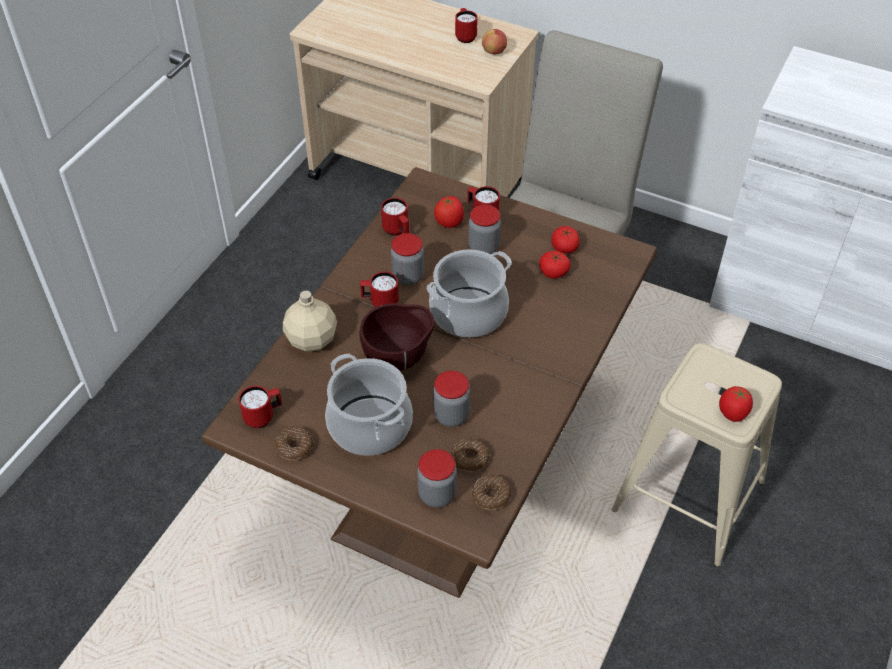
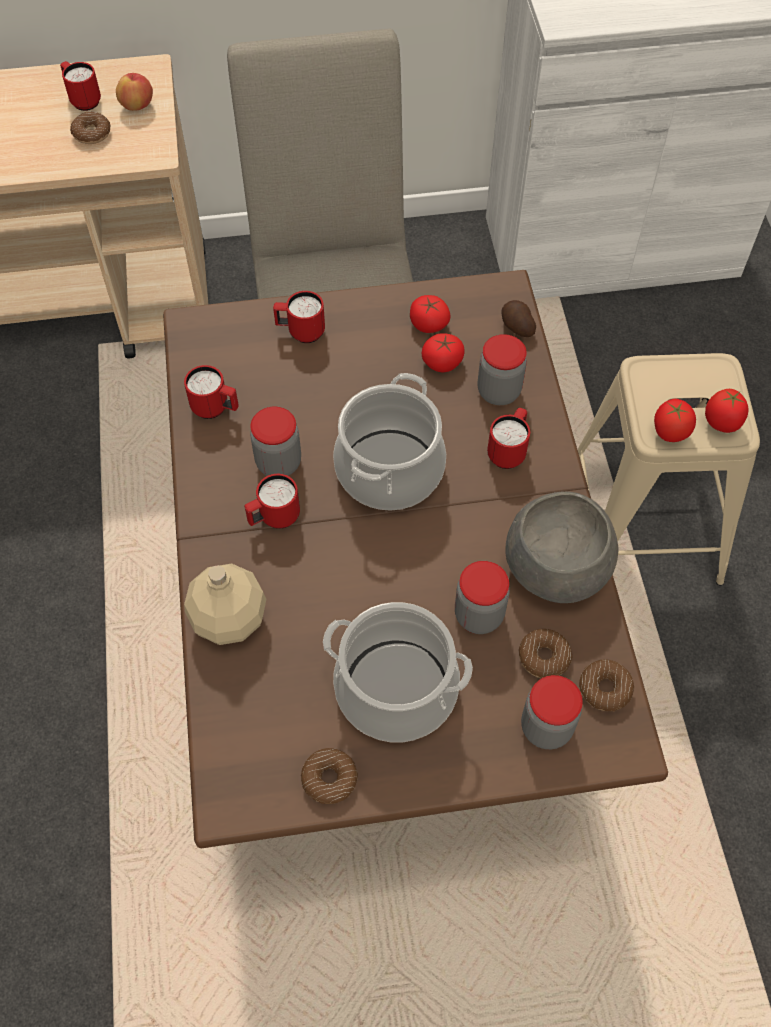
camera: 35 degrees left, 10 degrees up
(263, 417) = (256, 763): red mug -> red mug (508, 451)
(399, 359) = (358, 580): brown bowl -> none
(449, 222) = (269, 363): tomato -> tomato (669, 432)
(454, 56) = (92, 133): none -> donut
(484, 247) = (337, 374): jar -> jar (498, 391)
(521, 415) = (555, 566): none -> grey bowl
(619, 275) = (516, 326): none -> potato

